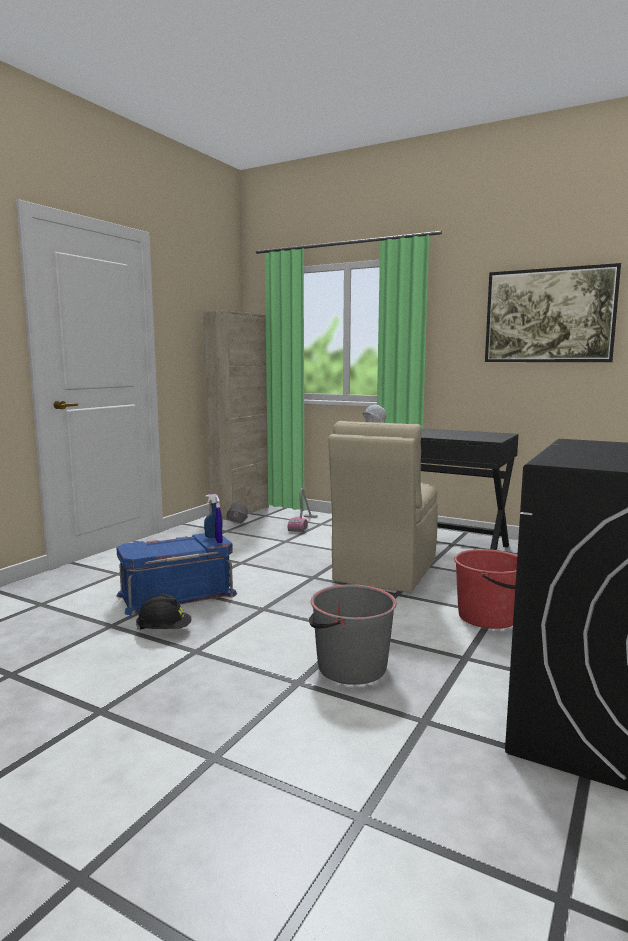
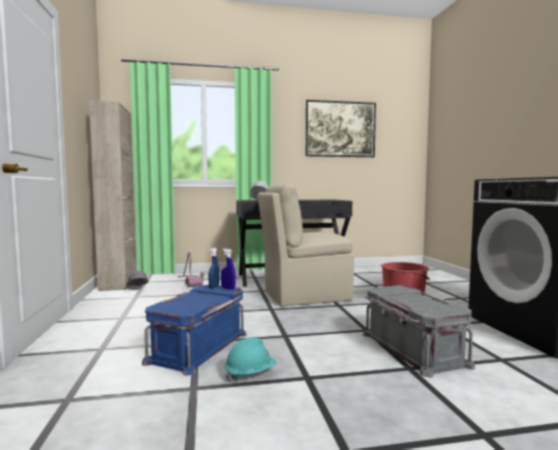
camera: 40 degrees left, 5 degrees down
(164, 630) = (250, 374): black hard hat -> turquoise hard hat
(350, 667) = (411, 349): grey bucket -> grey storage box
(384, 572) = (304, 296): beige chair -> beige chair turned 90 degrees clockwise

